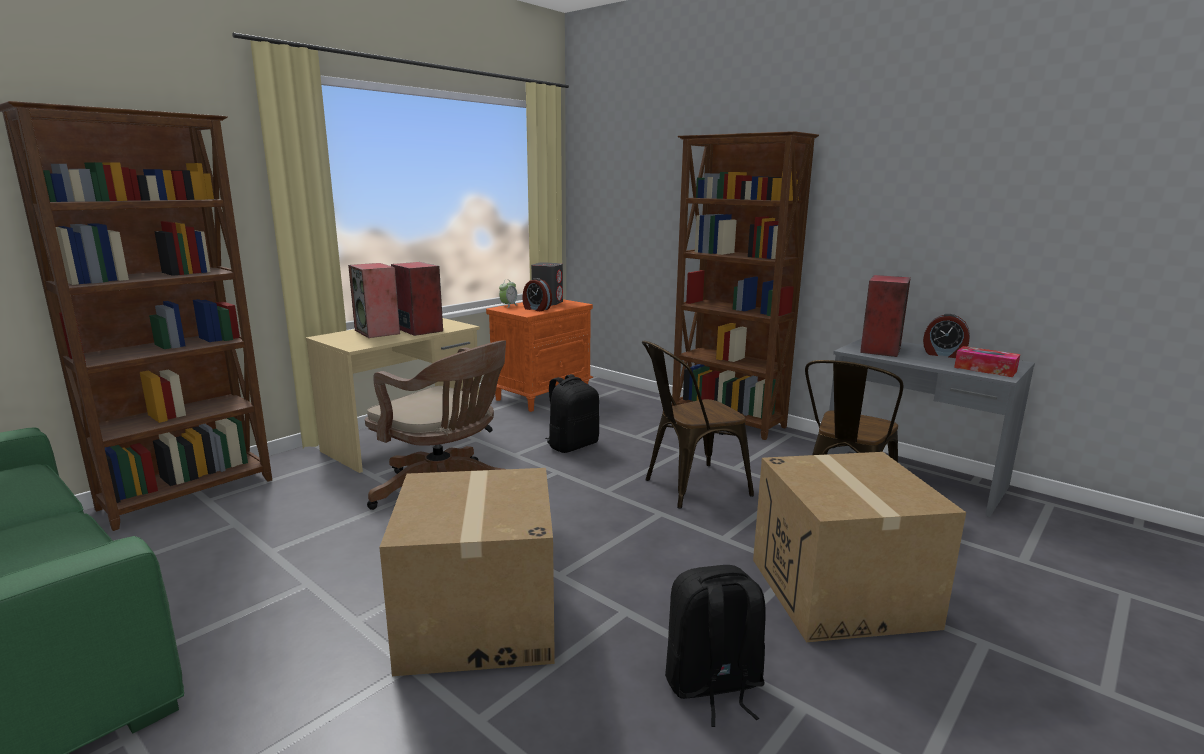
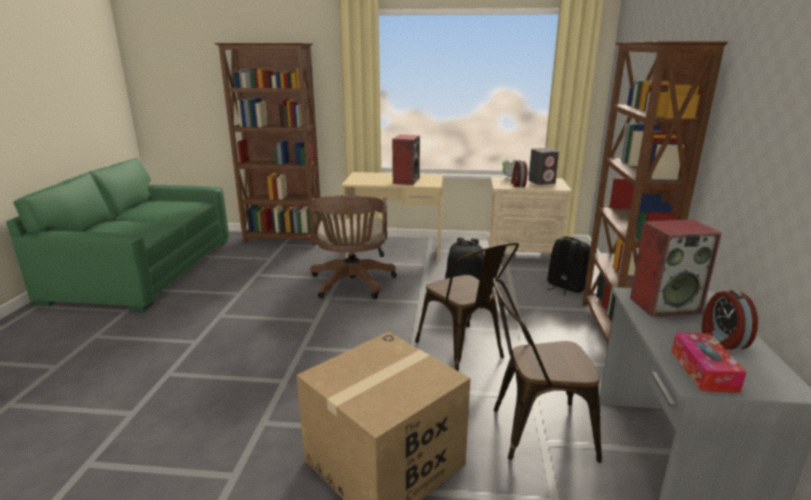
camera: 55 degrees right, 5 degrees up
(378, 332) = (385, 177): speaker -> none
(478, 619) = (243, 342): cardboard box -> none
(542, 395) = (523, 255): orange nightstand -> beige nightstand
(689, 487) = (464, 352): brown chair -> brown chair turned 150 degrees counterclockwise
(713, 686) = (233, 434): black backpack -> black backpack (565, 287)

